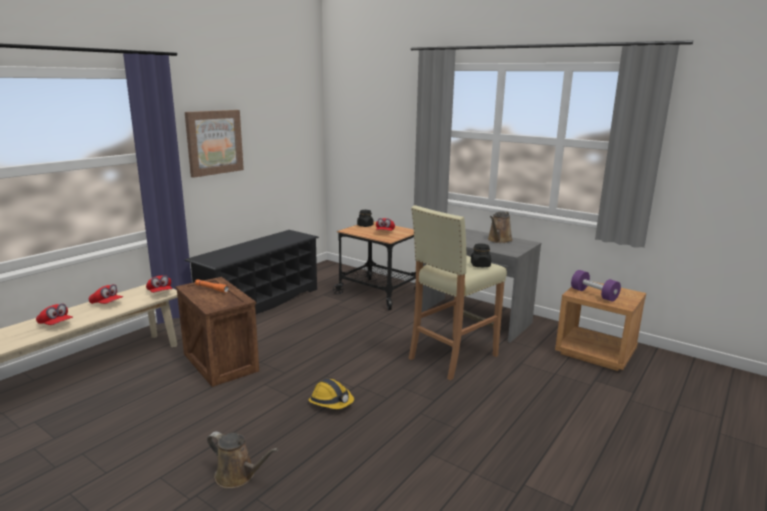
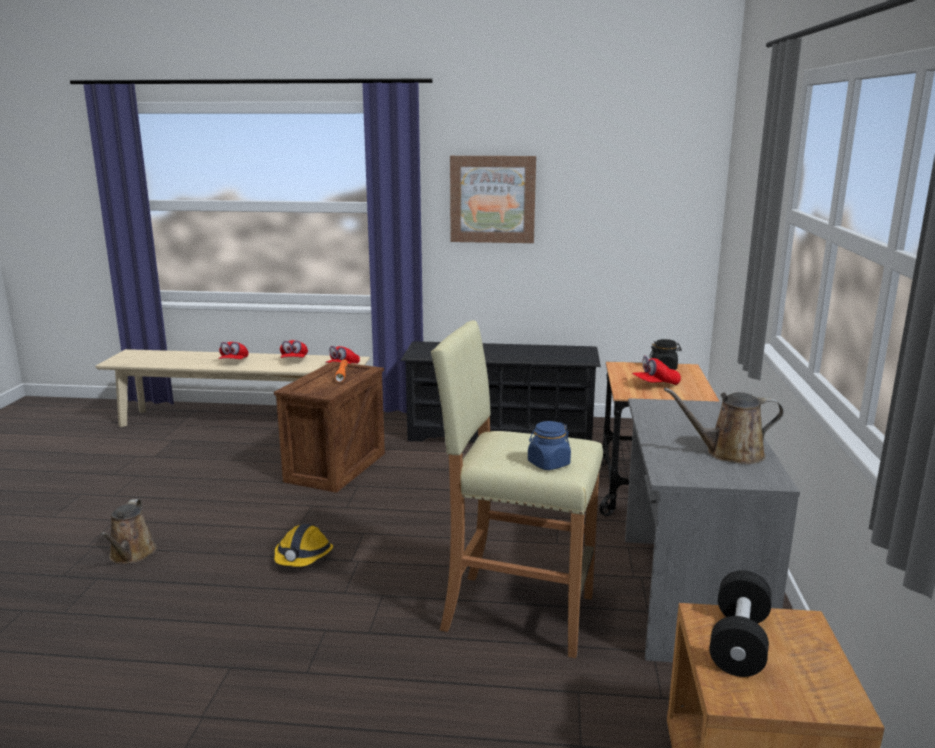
camera: 60 degrees right, 0 degrees up
(480, 265) = (548, 464): black jar -> blue jar
(594, 294) = (739, 642): purple dumbbell -> black dumbbell

